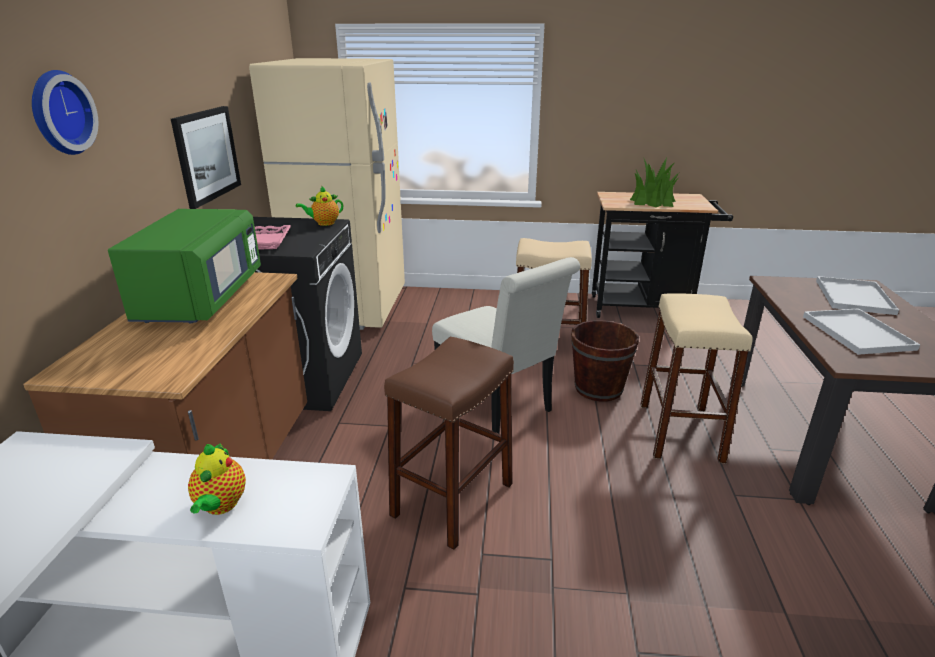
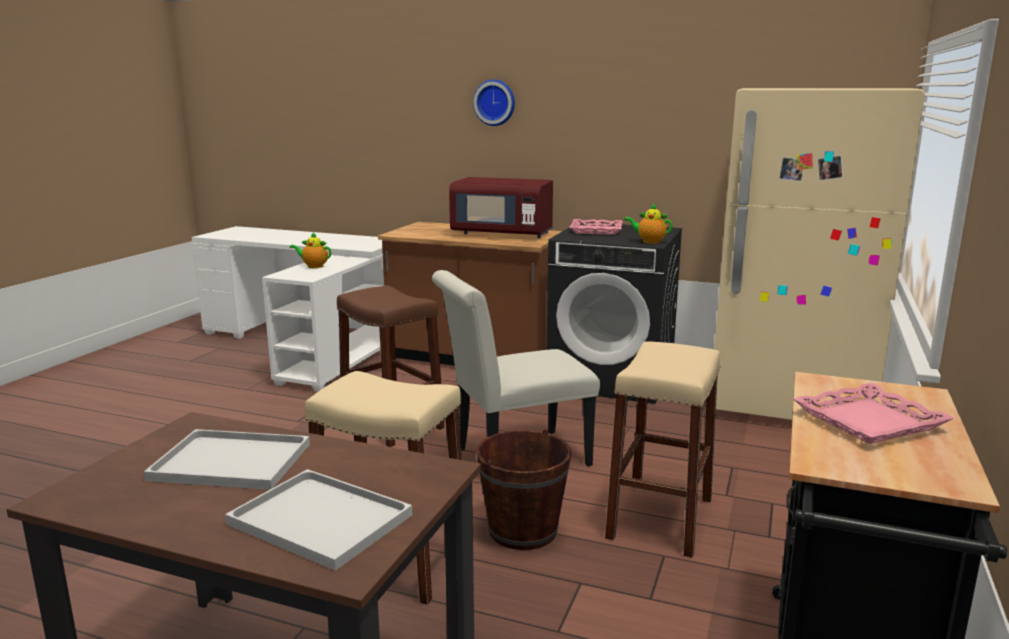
camera: 105 degrees right, 10 degrees down
(201, 299) = (502, 234): green microwave -> red microwave
(206, 155) = (641, 158): picture -> none
(324, 223) = (649, 241): teapot -> teapot turned 60 degrees counterclockwise
(652, 201) = (869, 422): potted plant -> pink tray

